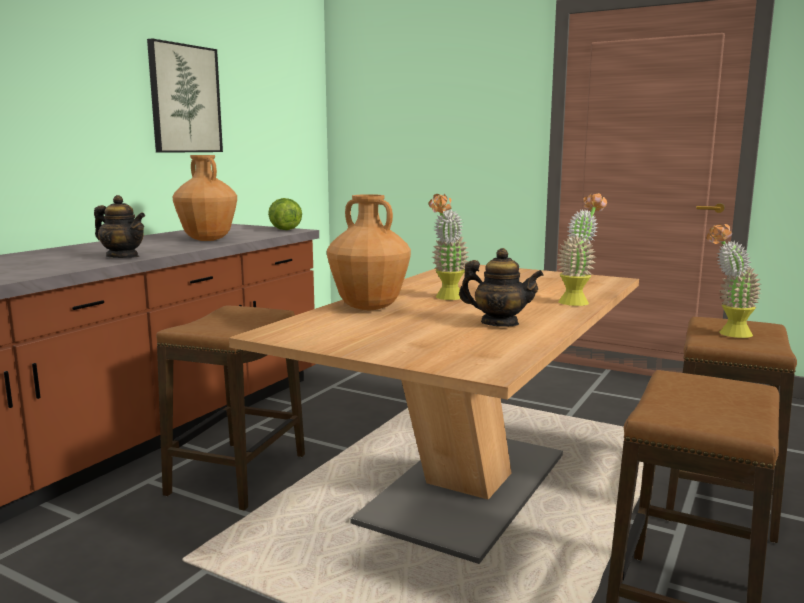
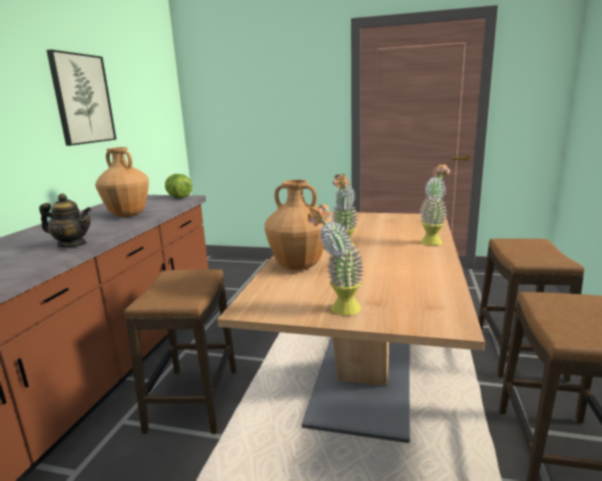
camera: 15 degrees left, 5 degrees up
(499, 323) = (406, 270): teapot -> none
(727, 334) = (525, 251): potted plant -> potted plant (338, 310)

